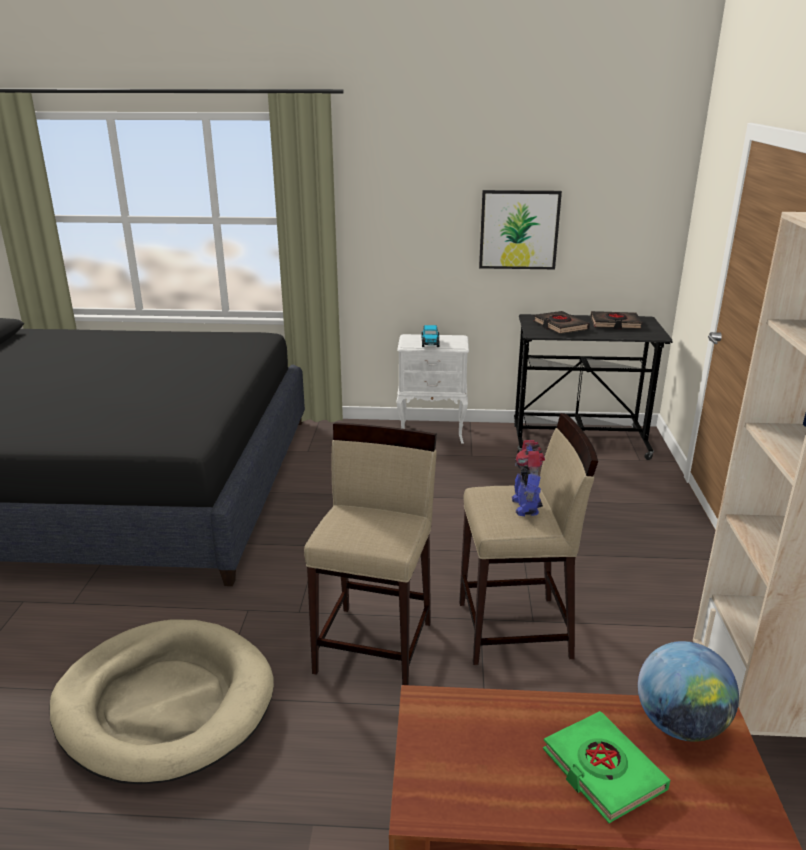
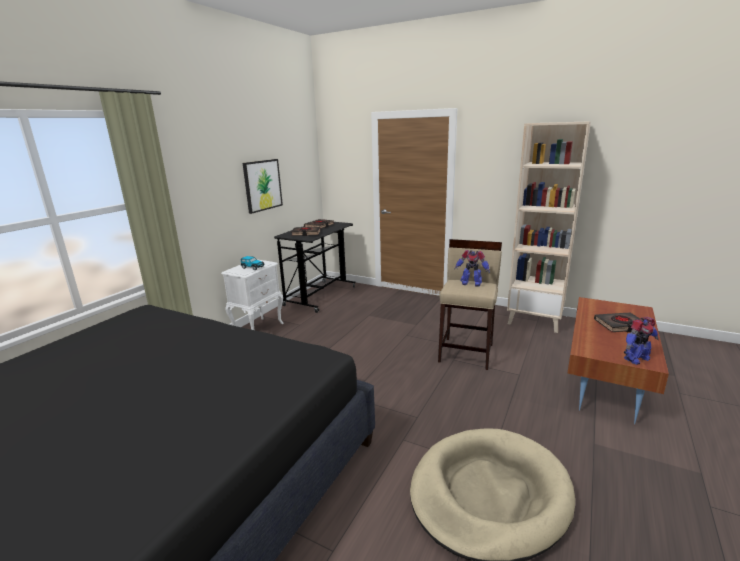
camera: 65 degrees left, 5 degrees down
(375, 646) = (462, 395): beige stool -> none
(431, 783) = (635, 359): none -> toy robot
(602, 770) = (620, 325): green book -> black book
(680, 725) = (593, 307): globe -> none

